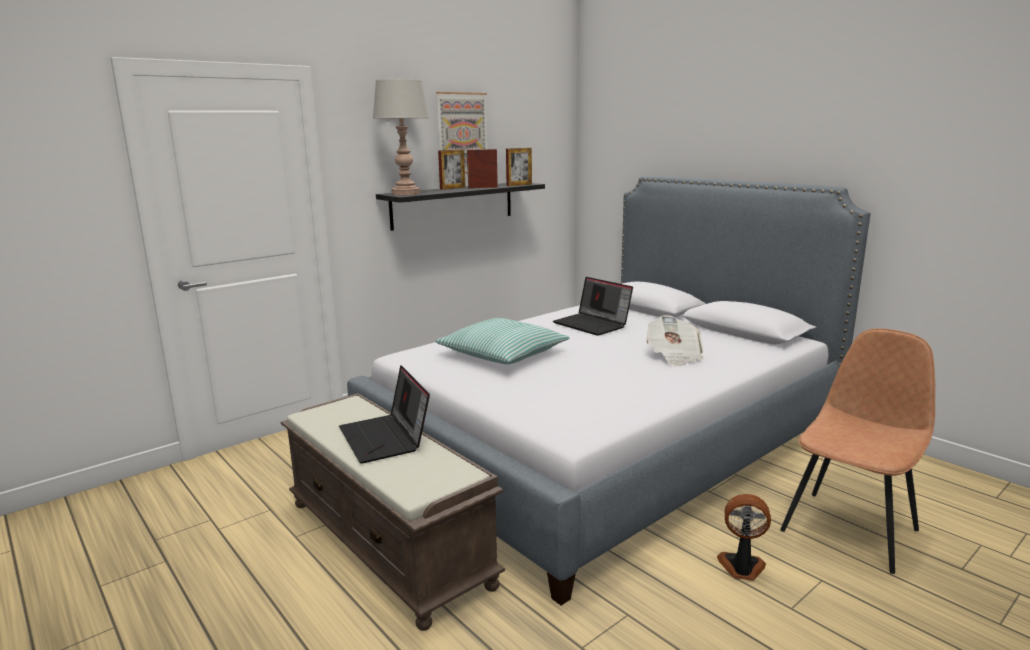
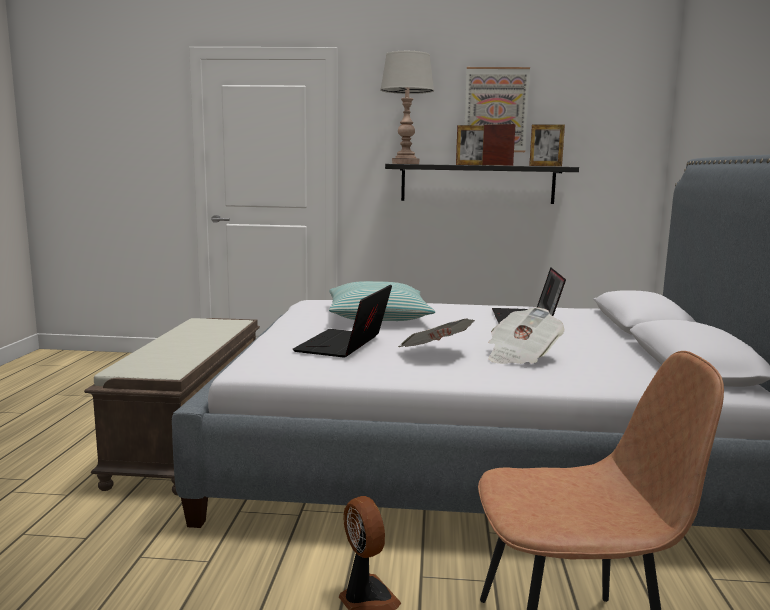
camera: 45 degrees right, 5 degrees down
(386, 438) = (193, 343): laptop -> laptop (344, 345)
(630, 373) = (435, 353): none -> newspaper

